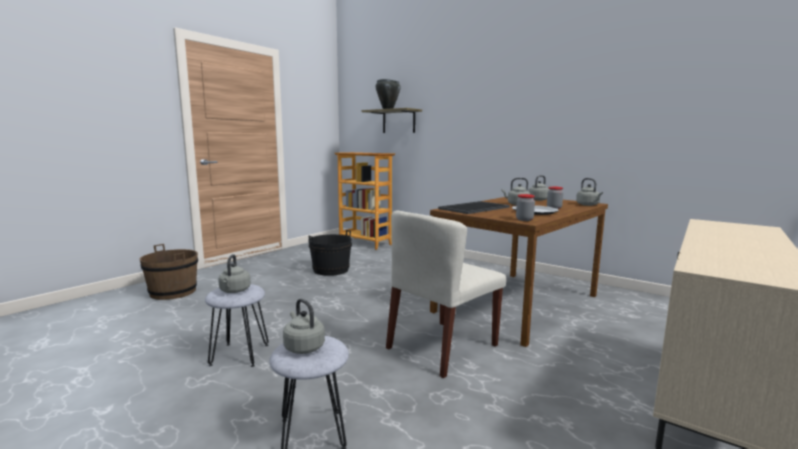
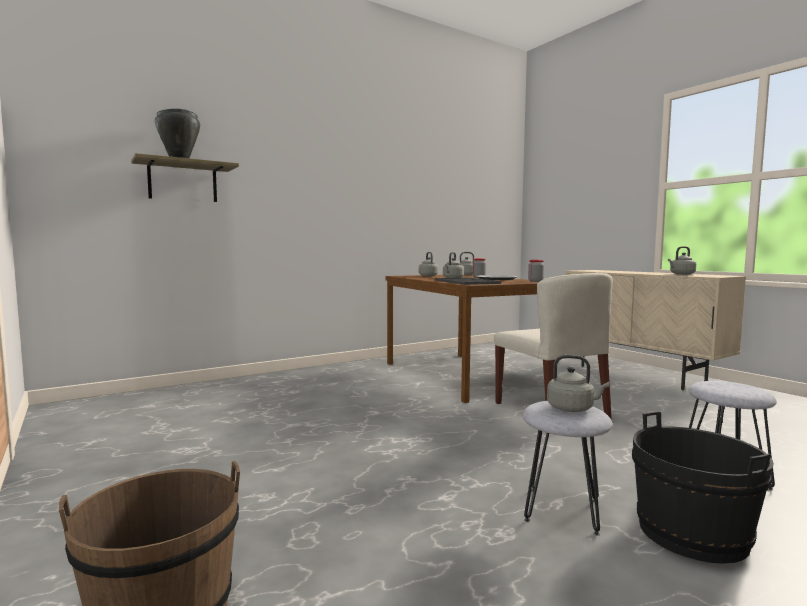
camera: 70 degrees left, 5 degrees down
(303, 347) = (731, 388): grey kettle -> grey kettle (681, 274)
(331, 270) = (250, 430): black bucket -> black bucket (692, 533)
(365, 243) = (137, 397): bookcase -> none

